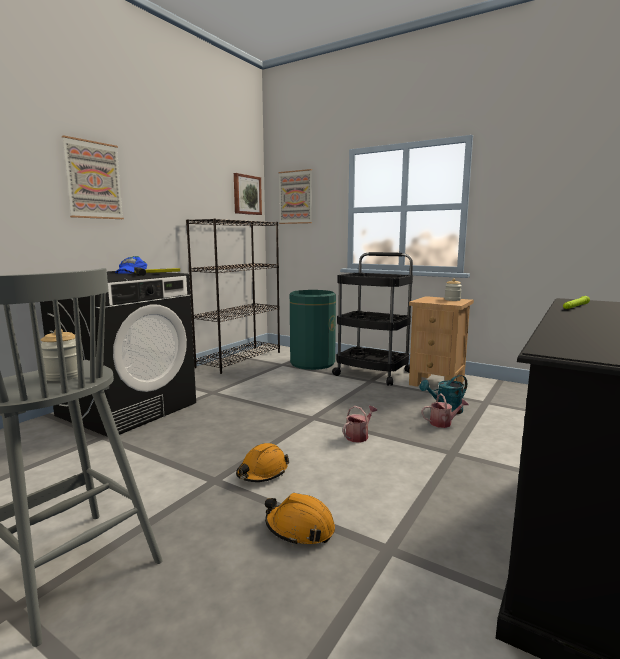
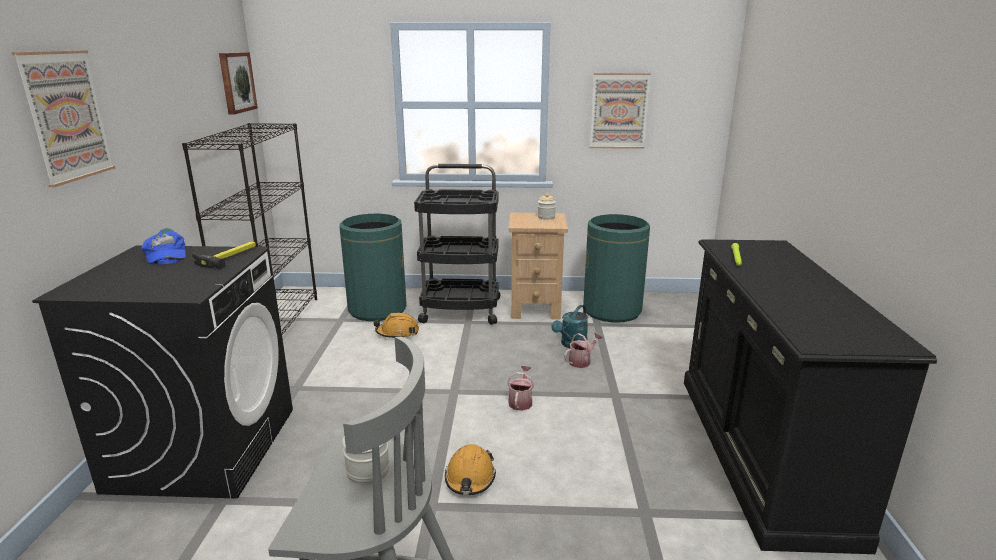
camera: 30 degrees left, 10 degrees up
(295, 197) = (309, 83): picture -> picture (619, 111)
(300, 529) = (562, 524): orange hard hat -> orange hard hat (397, 333)
(511, 396) = (612, 310): none -> green trash can

